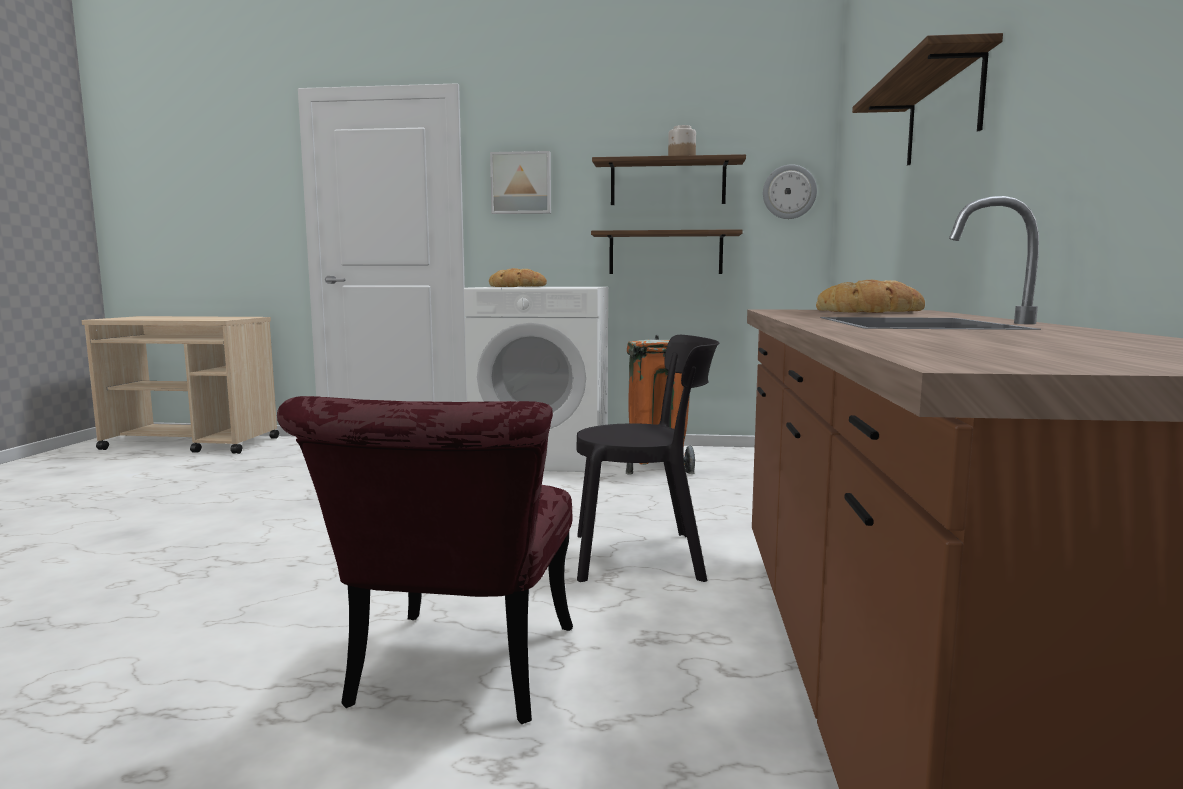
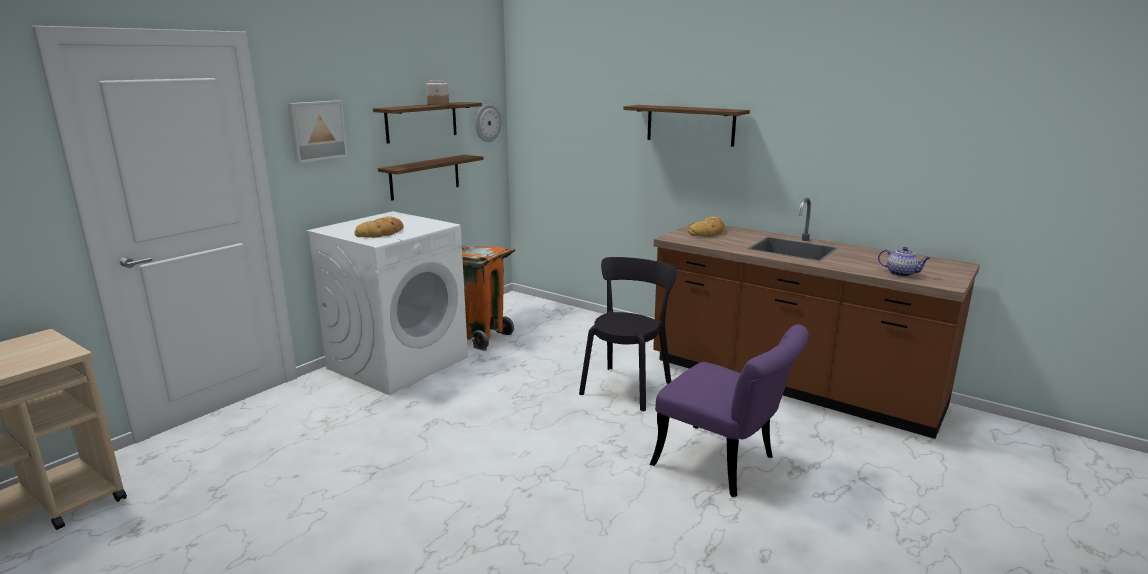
camera: 60 degrees left, 10 degrees up
(456, 679) = (725, 465): red chair -> purple chair
(949, 346) = (901, 274): none -> teapot

